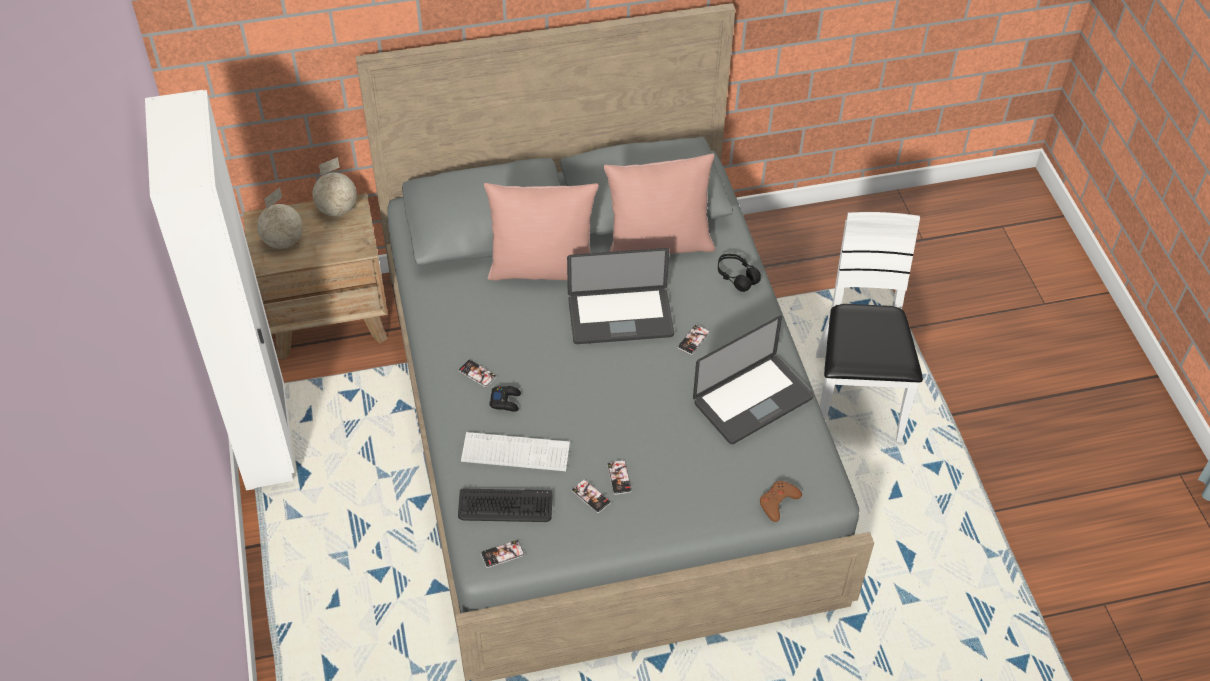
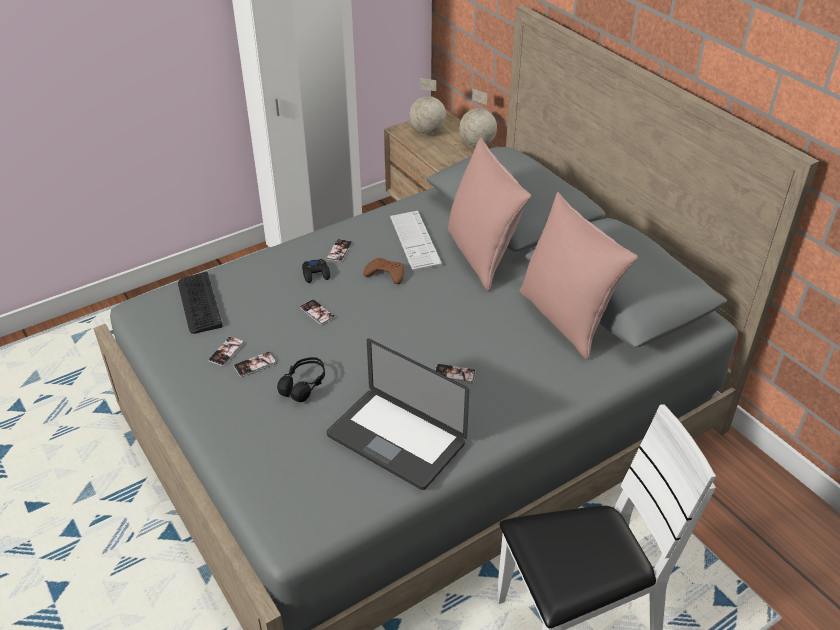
camera: 70 degrees right, 10 degrees down
(502, 554) = (147, 315): phone -> phone (317, 312)
(515, 452) = (261, 294): keyboard -> keyboard (415, 241)
(620, 317) = (453, 317): laptop -> none
(736, 277) = (563, 386): black headphones -> black headphones (304, 385)
(778, 502) = (263, 494): brown game controller -> brown game controller (385, 274)

